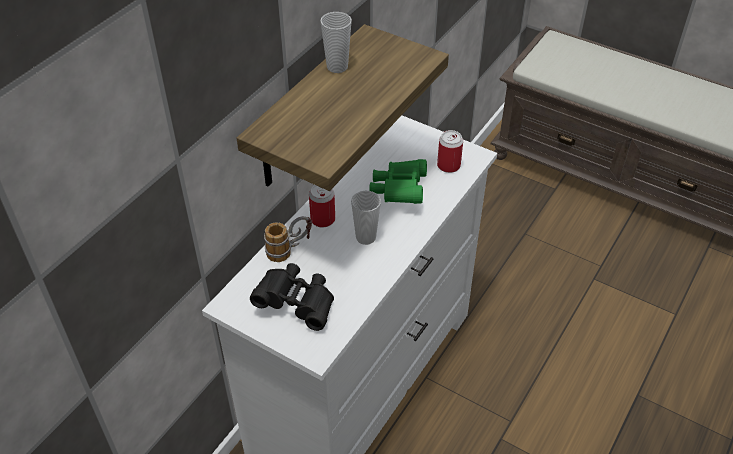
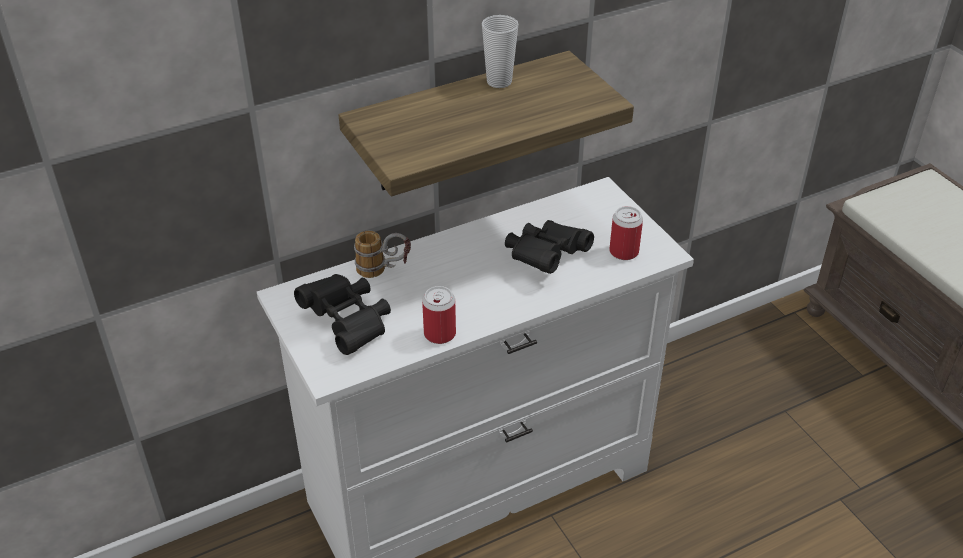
camera: 30 degrees right, 5 degrees down
(322, 219) = (441, 254): can -> can (440, 334)
(366, 237) = (471, 288): cup -> none
(399, 191) = (545, 257): green binoculars -> black binoculars

